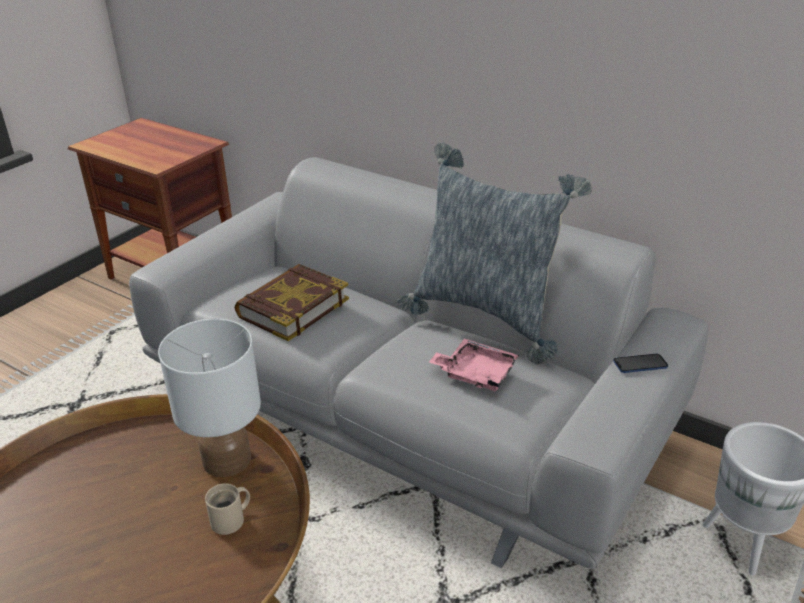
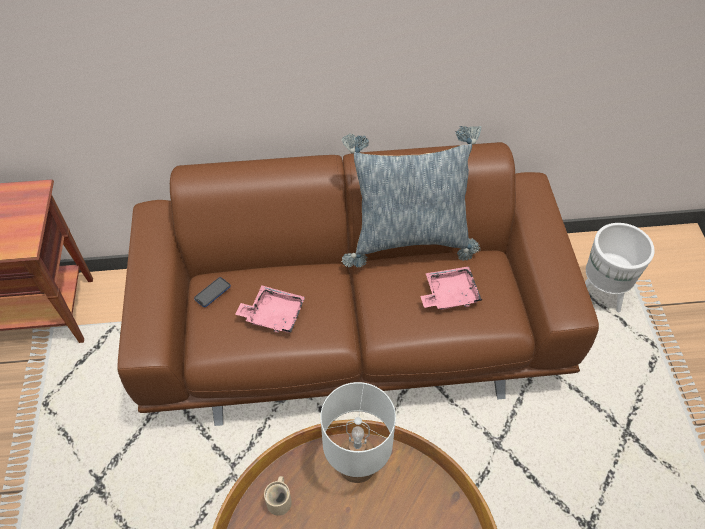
camera: 40 degrees left, 20 degrees up
(231, 520) = (409, 503): beige mug -> beige mug (280, 500)
(292, 308) = (273, 314): book -> pink tray
(406, 417) = (354, 329): grey sofa -> brown sofa
(640, 364) = (544, 233): phone -> phone (212, 292)

